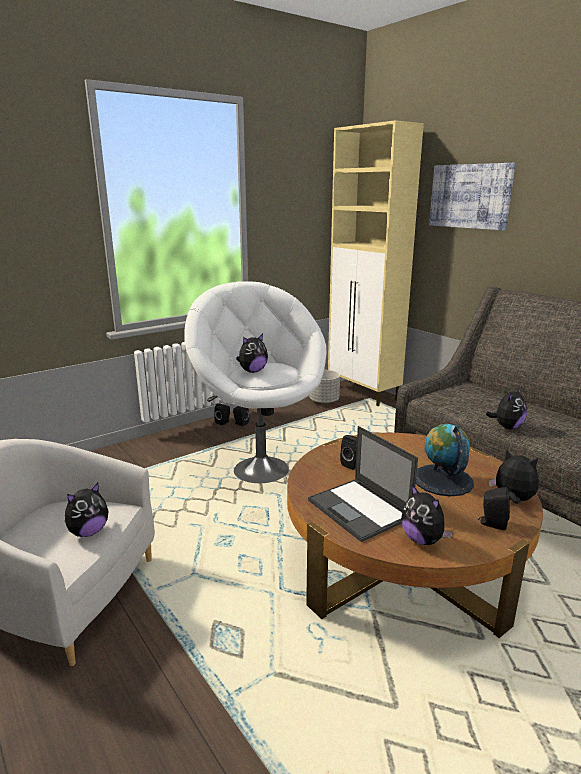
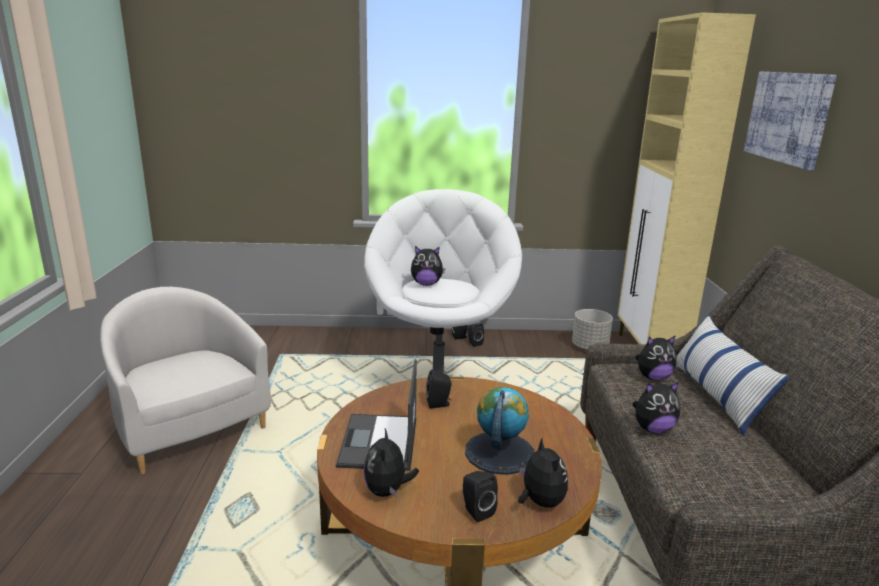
camera: 35 degrees right, 0 degrees up
(88, 532) = (198, 378): plush toy -> plush toy (653, 377)
(502, 396) = (716, 395): none -> pillow

